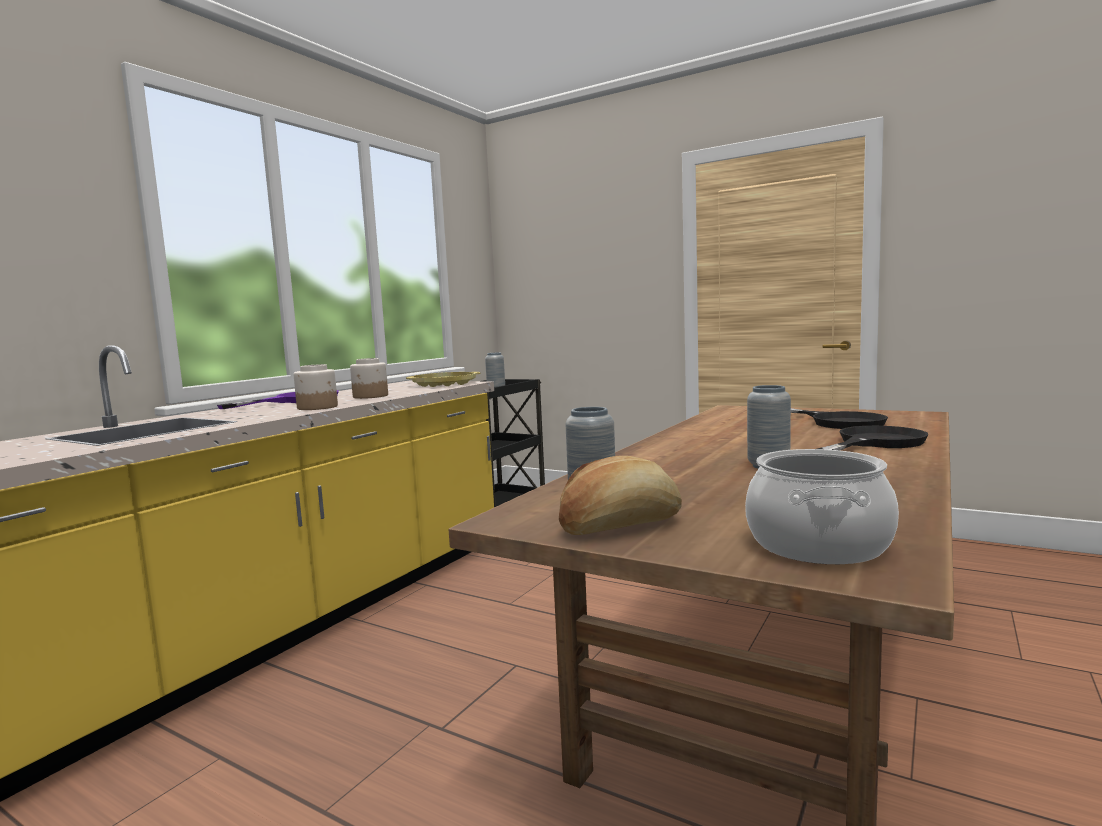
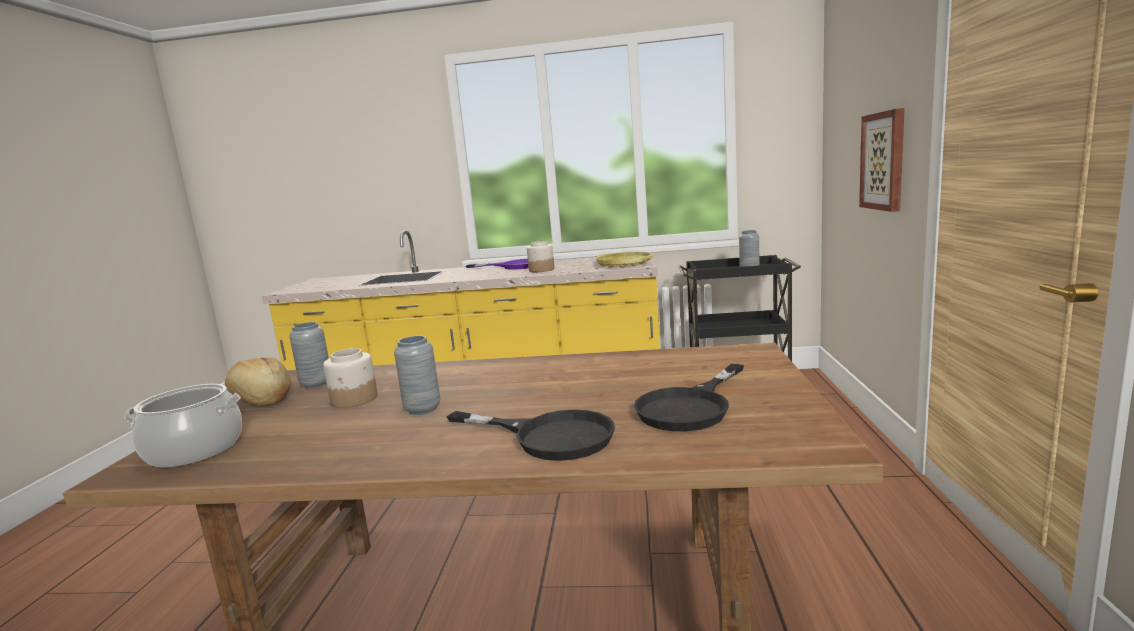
camera: 65 degrees right, 5 degrees up
(318, 407) = (483, 276): jar -> jar (354, 399)
(616, 290) = (884, 161): none -> picture

